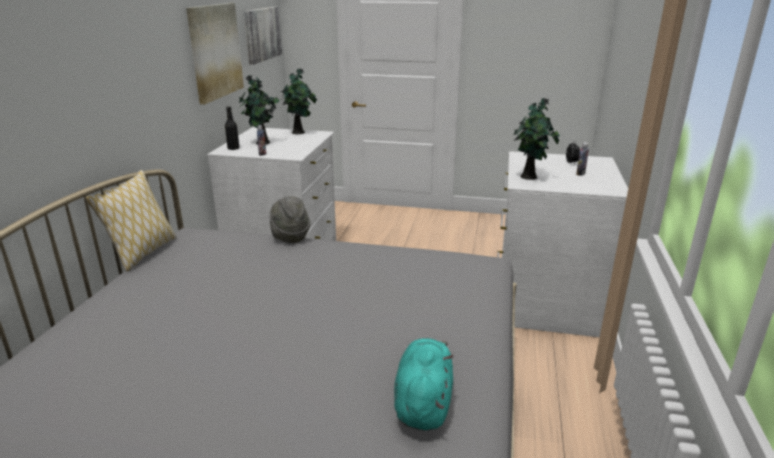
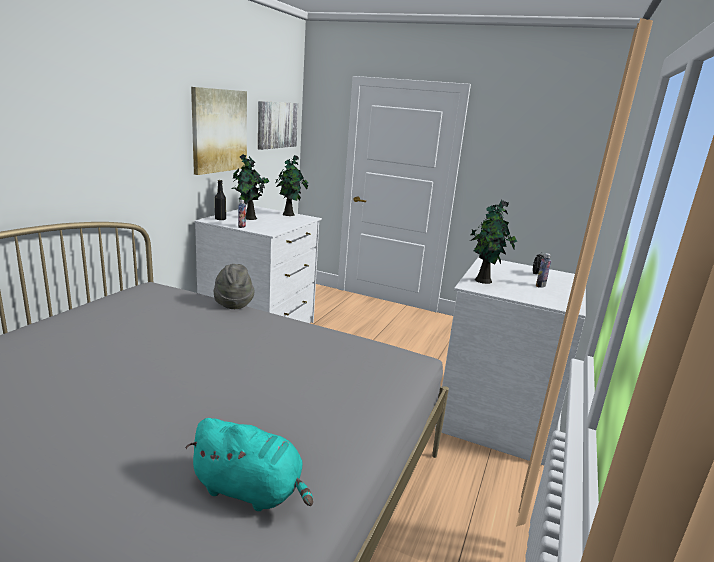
camera: 10 degrees right, 5 degrees down
(142, 253) = (95, 296): pillow -> none
(423, 402) = (251, 490): turquoise plush toy -> turquoise plush toy turned 90 degrees clockwise

